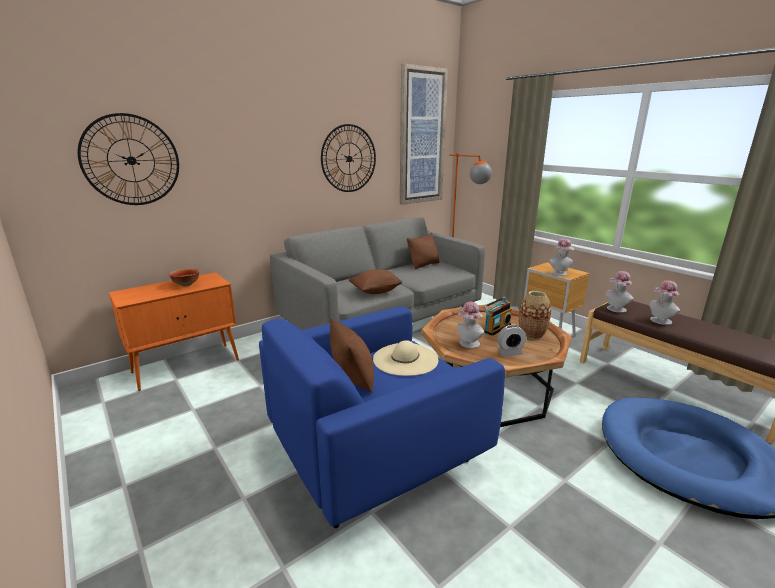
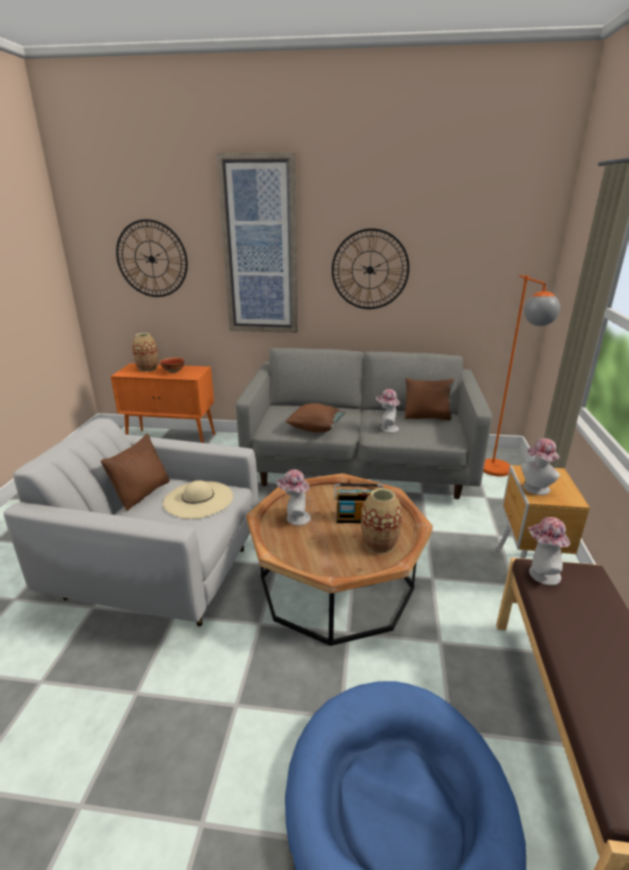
camera: 45 degrees right, 5 degrees up
(148, 290) = (147, 369): none -> vase
(376, 454) = (159, 573): blue armchair -> white armchair
(421, 137) = (492, 247): picture -> picture (260, 248)
(510, 353) = (310, 548): alarm clock -> none
(659, 321) = (569, 625): hat -> hat (386, 428)

